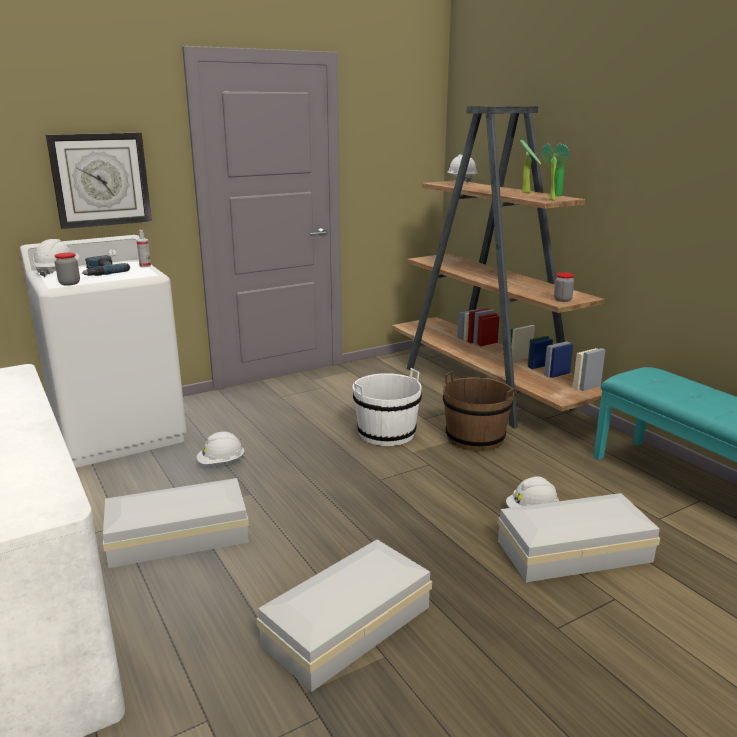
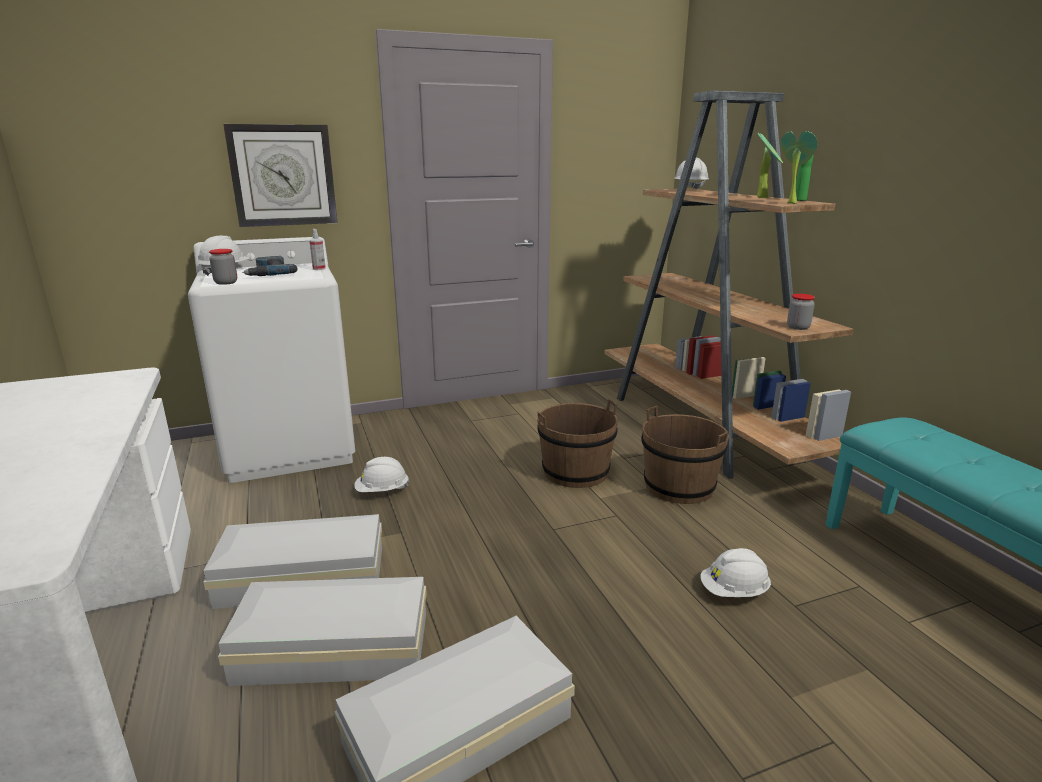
camera: 10 degrees right, 0 degrees up
(386, 433) = (575, 472): white bucket -> brown bucket
(571, 550) = (778, 655): white storage box -> white storage box (331, 646)

